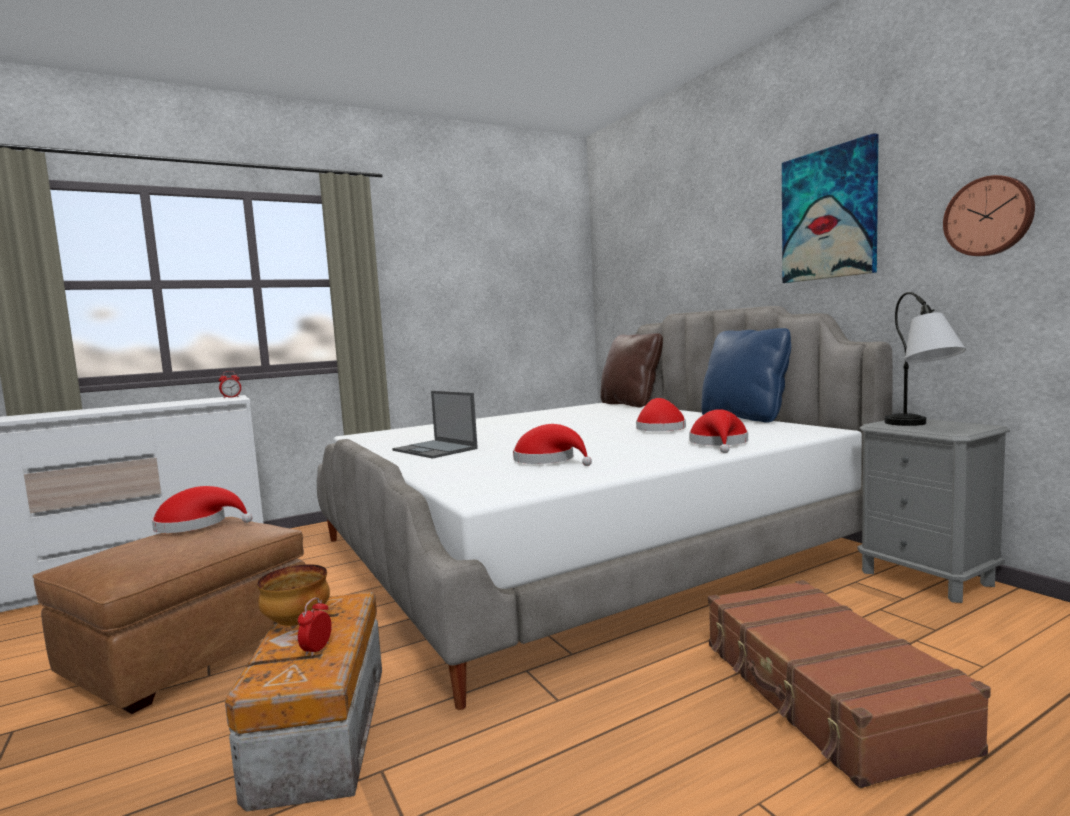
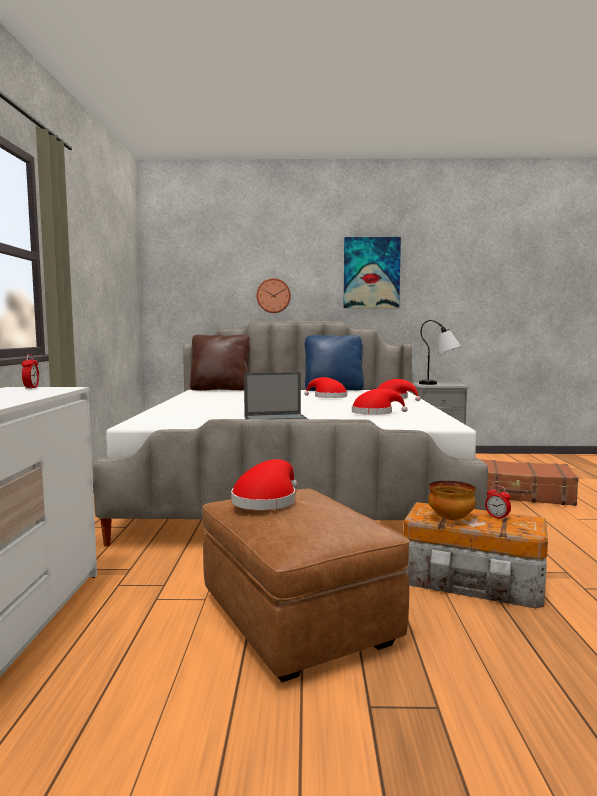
camera: 60 degrees left, 0 degrees up
(989, 216) = (450, 289): wall clock -> wall clock (273, 296)

